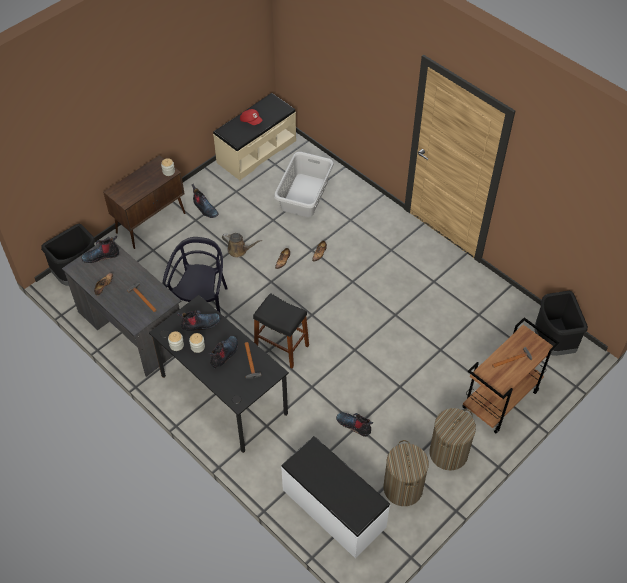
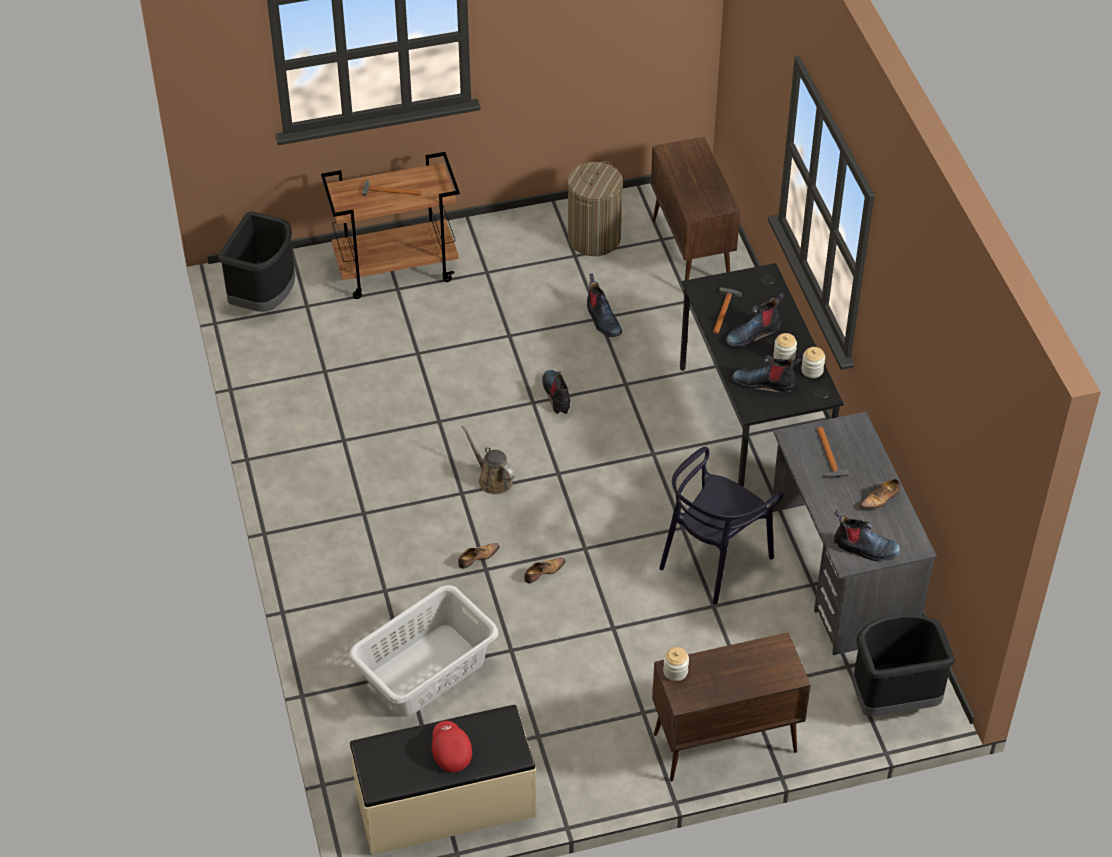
camera: 150 degrees left, 5 degrees down
(205, 208) = (614, 727): boot -> boot (557, 395)
(239, 250) = (602, 622): brown watering can -> brown watering can (492, 479)
(281, 347) = (632, 449): black stool -> none
(333, 509) = (691, 253): white bench -> brown cabinet
(448, 453) = (511, 247): laundry basket -> none

